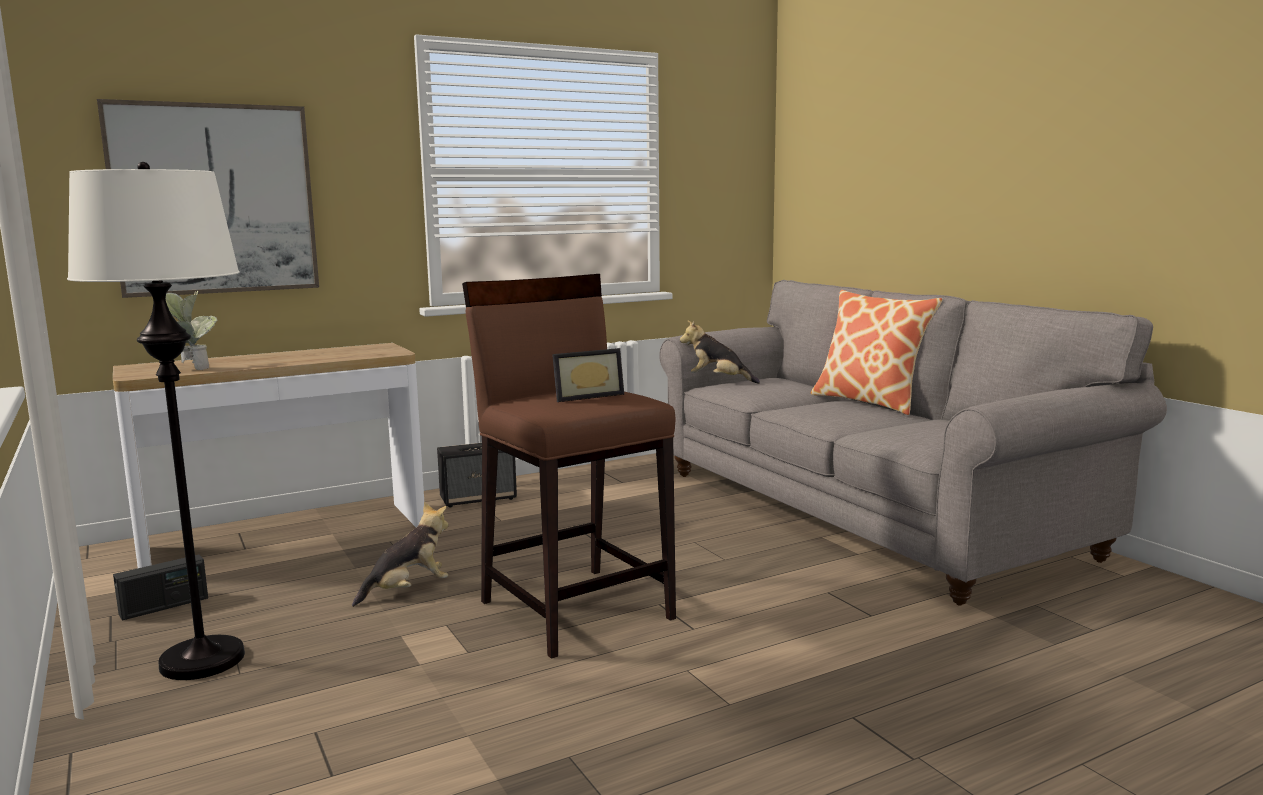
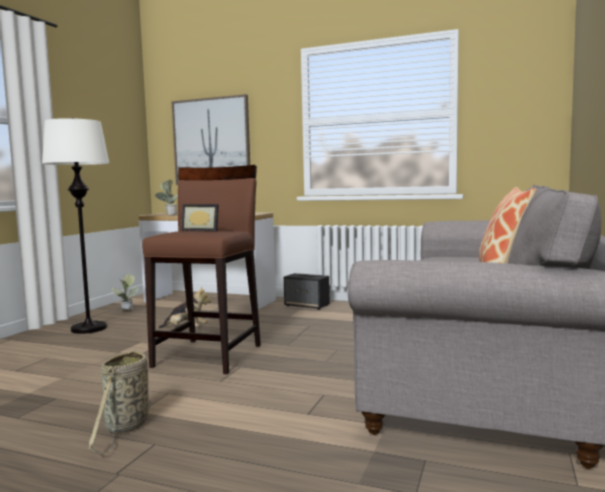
camera: 50 degrees right, 5 degrees down
(164, 606) = (126, 311): radio -> potted plant
(717, 381) = (445, 254): plush toy -> none
(774, 724) = (126, 427): none -> basket

